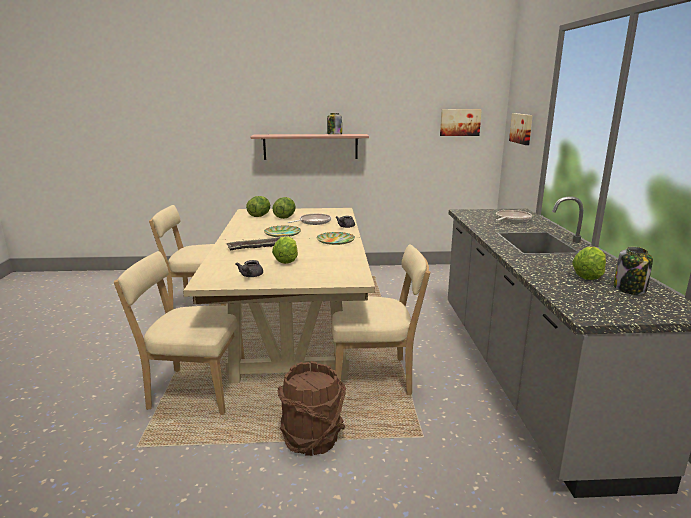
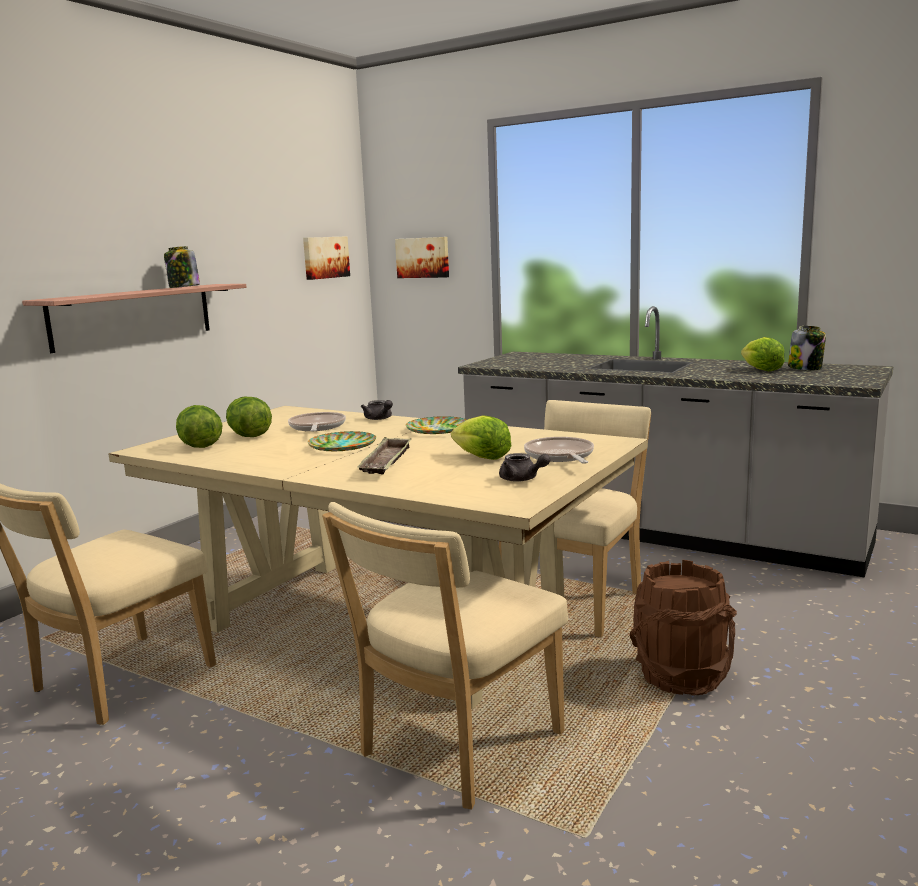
camera: 55 degrees left, 5 degrees down
(511, 219) = (547, 359): frying pan -> frying pan (560, 456)

